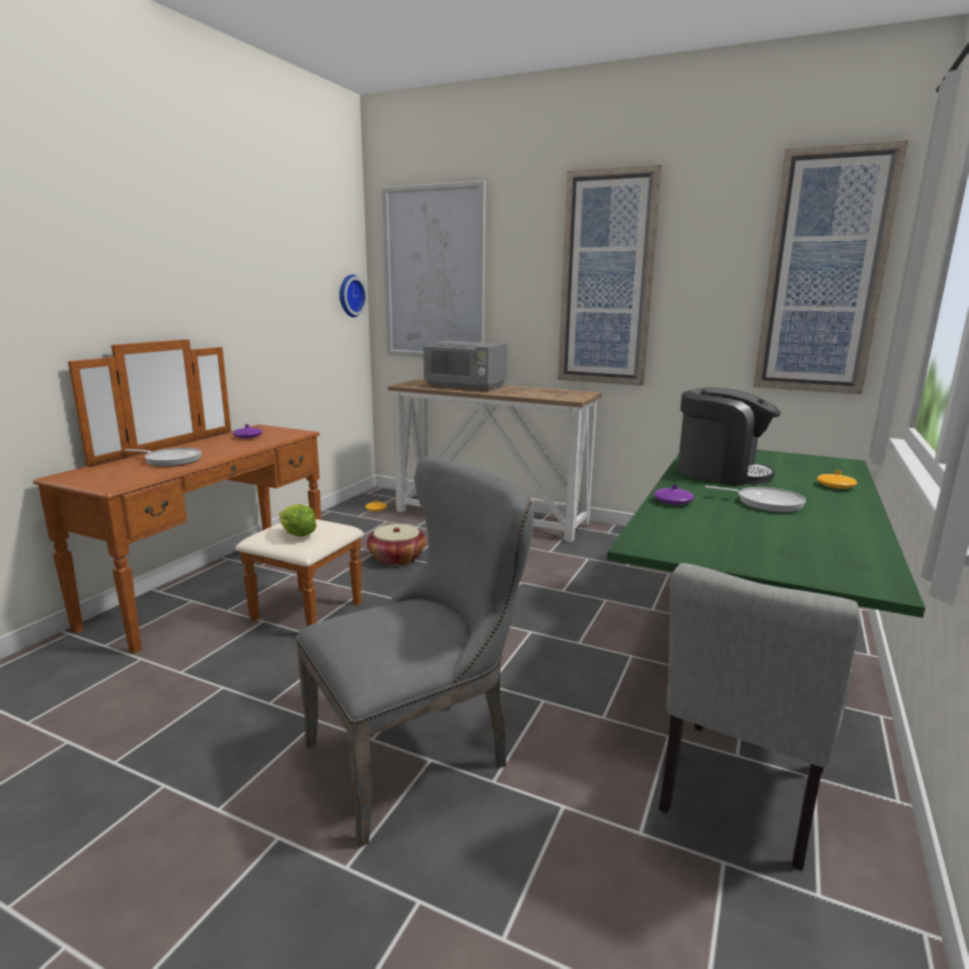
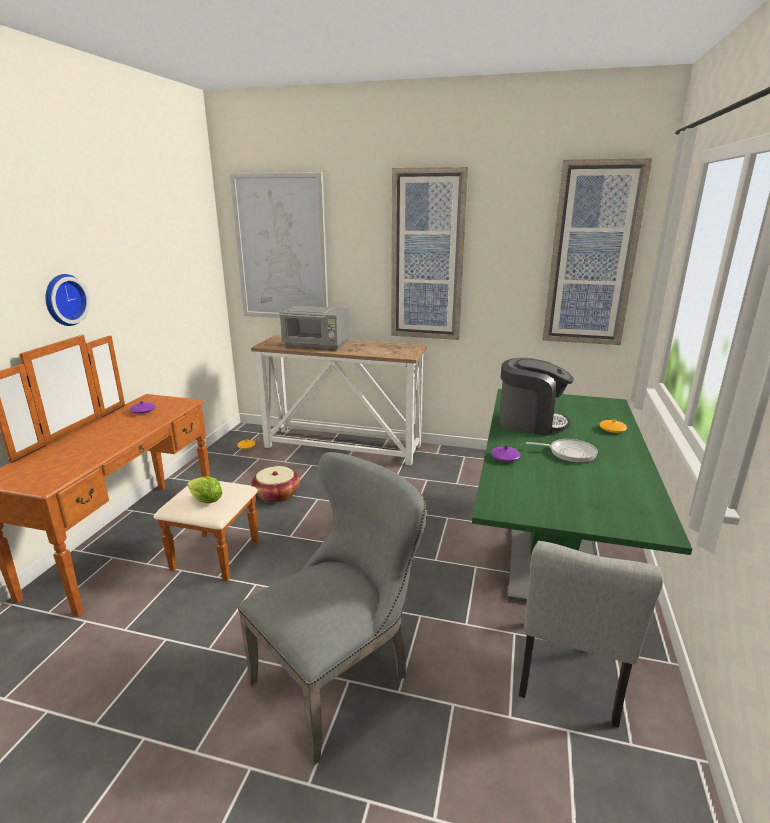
camera: 10 degrees left, 5 degrees up
(170, 460) = (85, 448): frying pan -> none
(350, 296) = (208, 268): wall clock -> wall clock (63, 300)

